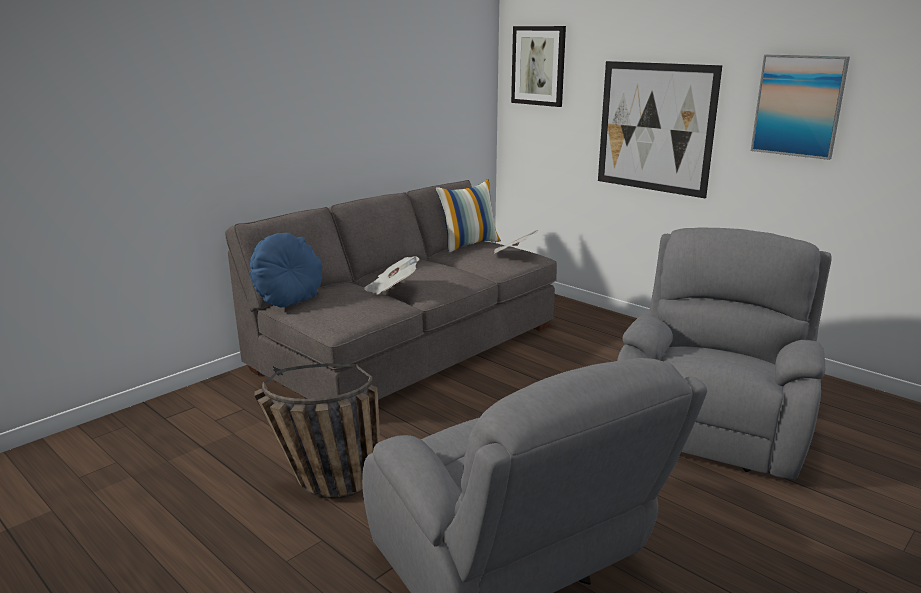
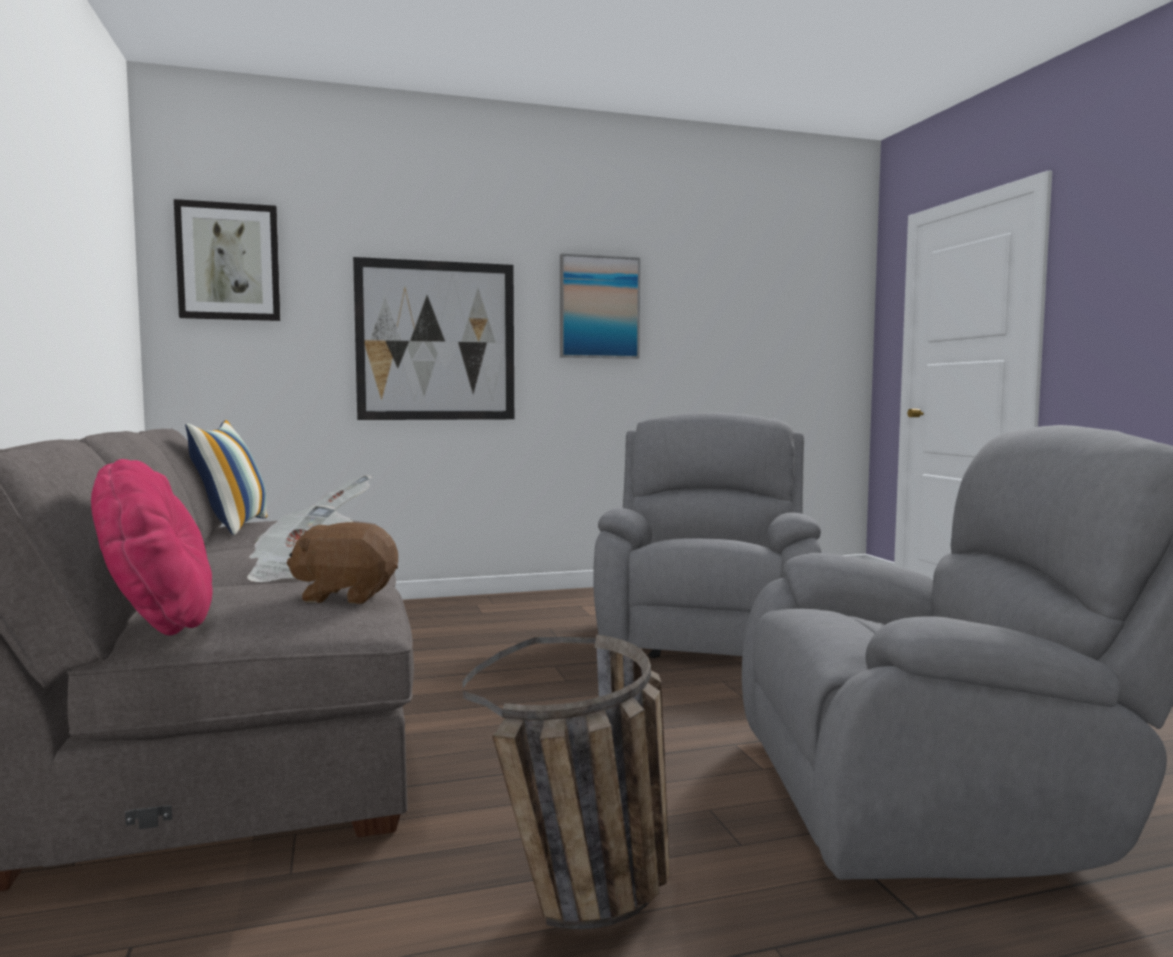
camera: 60 degrees left, 15 degrees down
(289, 302) = (159, 627): blue pillow -> pink pillow
(359, 311) = (346, 596): none -> brown plush toy
(712, 426) = (707, 636): grey armchair -> grey armchair turned 45 degrees clockwise

